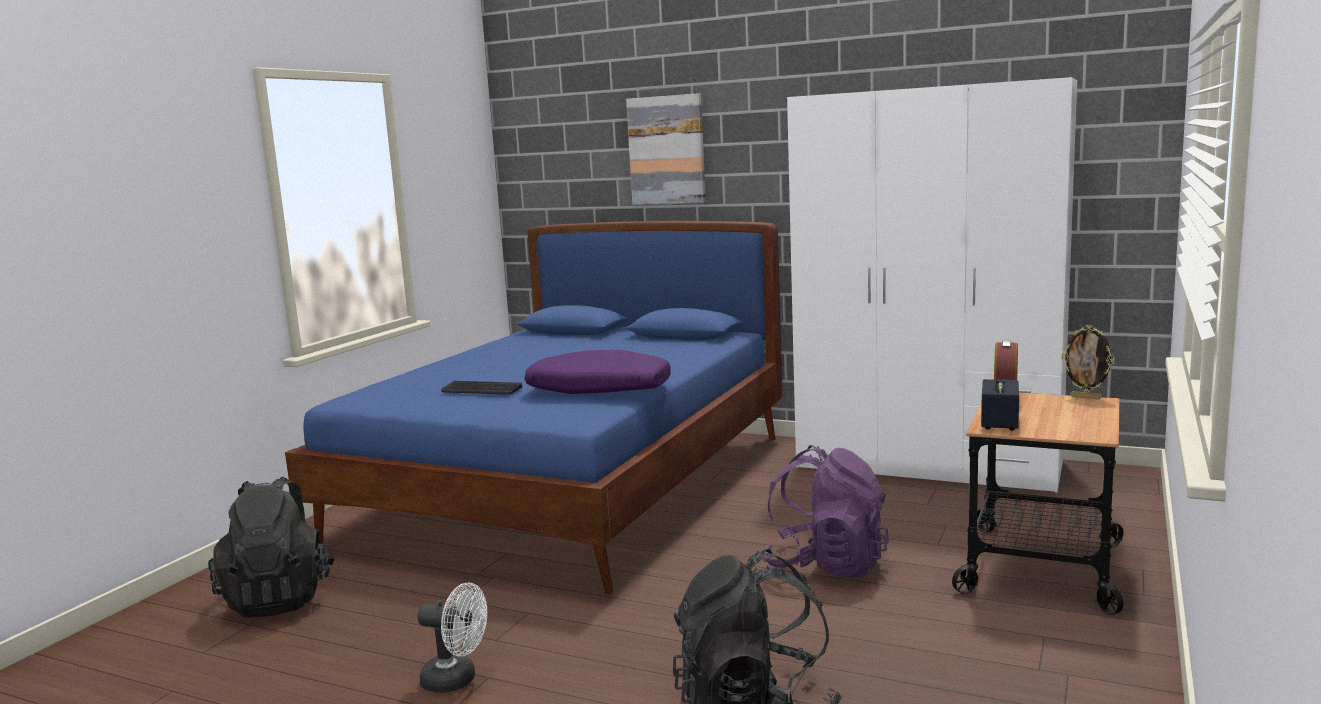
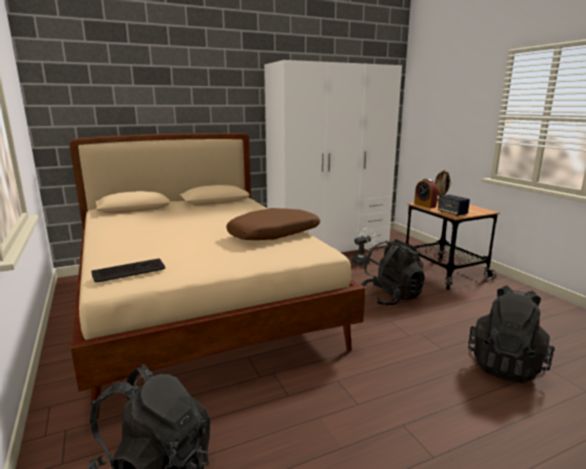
camera: 50 degrees left, 5 degrees up
(457, 680) = (394, 438): white fan -> white fan (363, 261)
(481, 389) = (205, 250): keyboard -> keyboard (129, 271)
(573, 488) = (200, 307): blue bed -> beige bed
(598, 390) = (274, 234): purple pillow -> brown pillow
(667, 150) = (173, 88): picture -> none
(826, 565) = (390, 297): purple backpack -> black backpack

